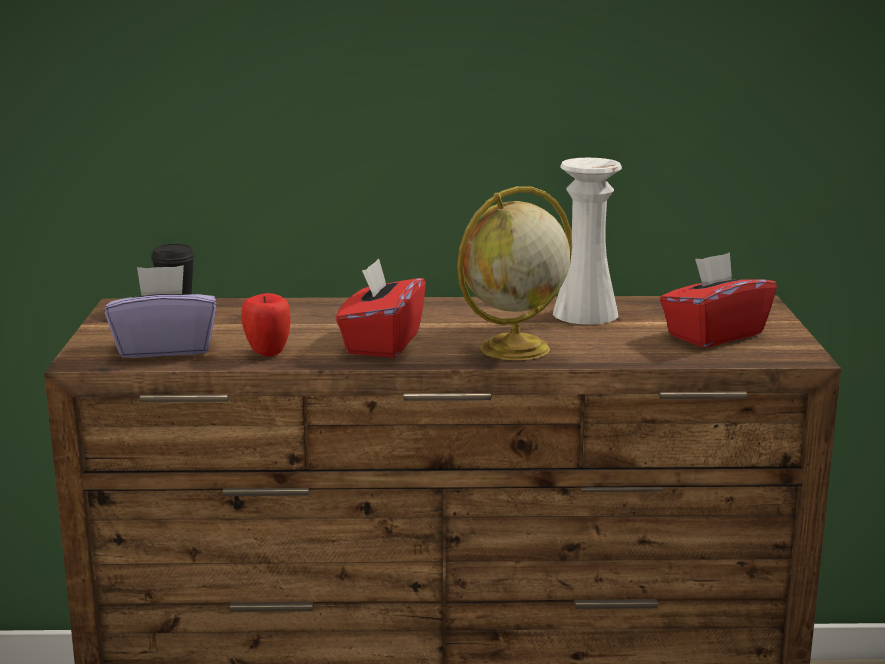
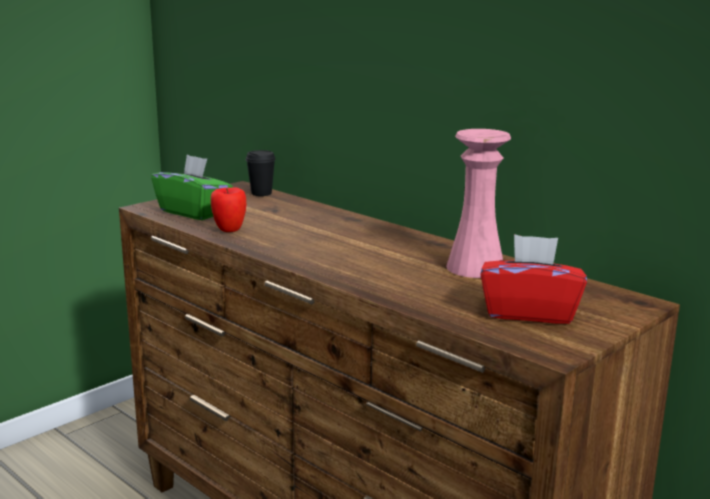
camera: 45 degrees right, 0 degrees up
(165, 348) = (194, 212): purple tissue box -> green tissue box
(382, 343) = (298, 244): red tissue box -> none
(513, 349) = (360, 272): globe -> none
(585, 314) = (475, 267): white vase -> pink vase

